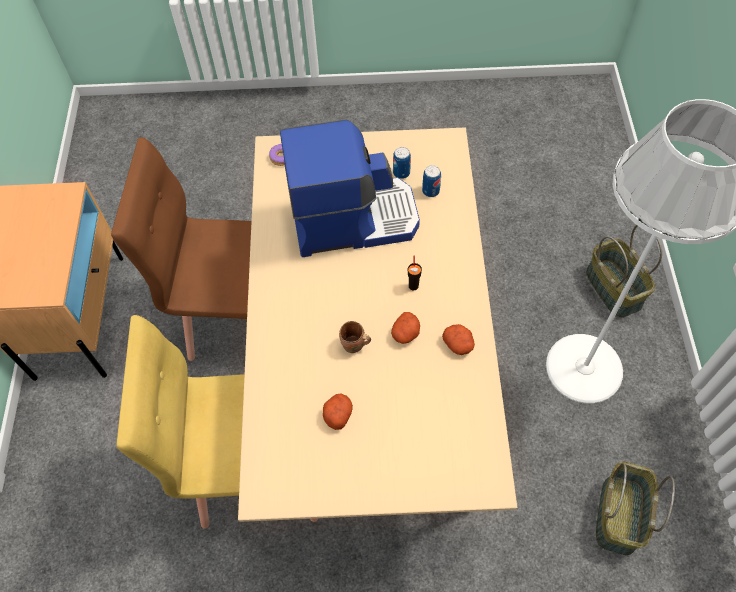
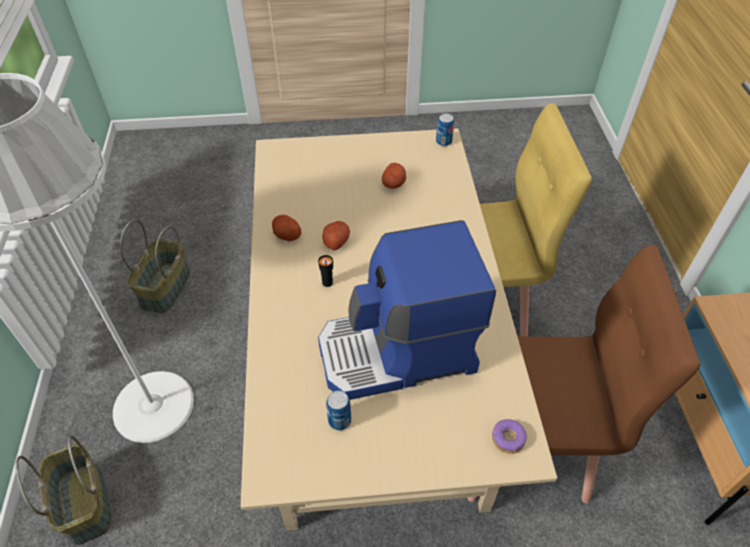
camera: 175 degrees right, 10 degrees down
(354, 346) = (384, 230): brown mug -> none
(430, 191) = (301, 394): can -> can (443, 142)

